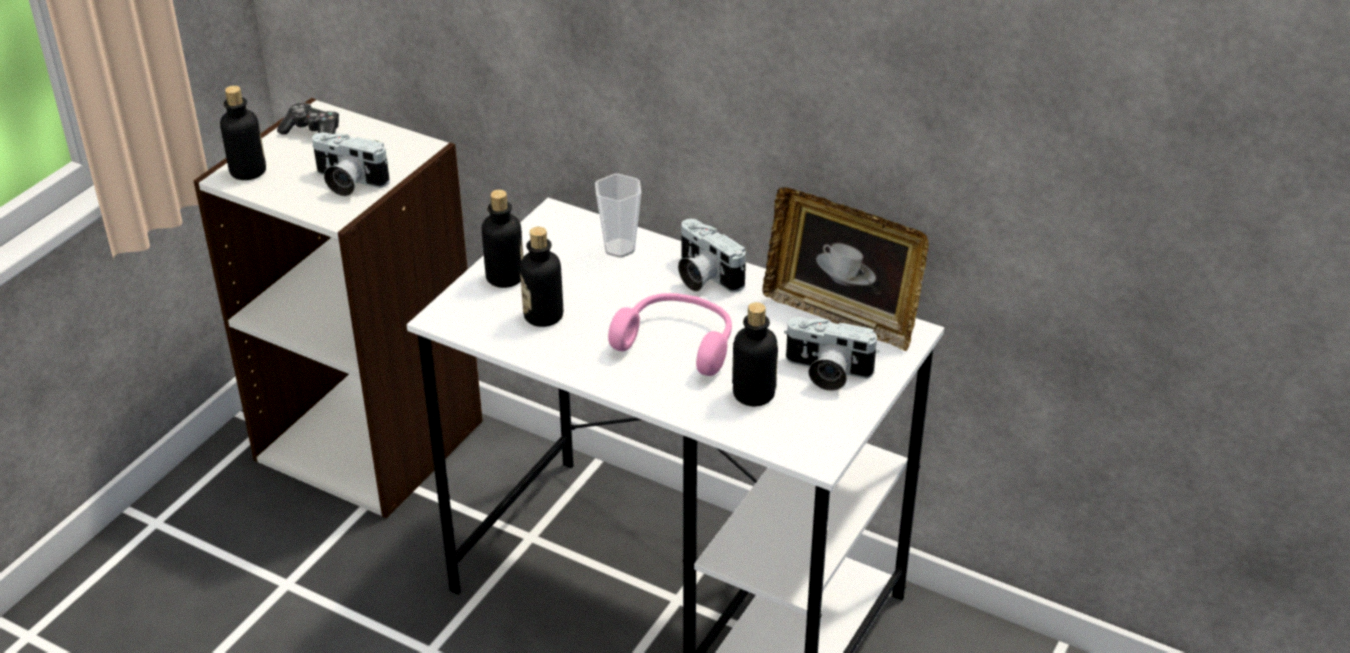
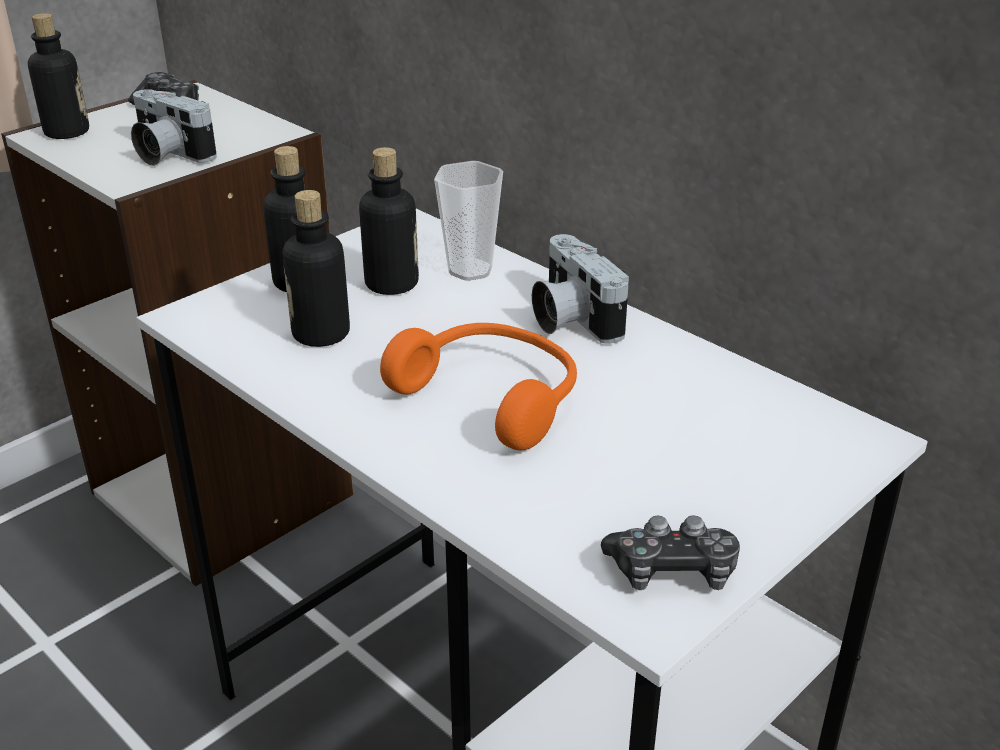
camera: 15 degrees right, 5 degrees down
(678, 343) = (492, 397): pink headphones -> orange headphones
(753, 394) = (578, 490): bottle -> bottle (391, 283)
(822, 430) = (672, 571): none -> game controller
(826, 373) = (710, 478): camera -> none
(841, 315) = (760, 398): picture frame -> none

